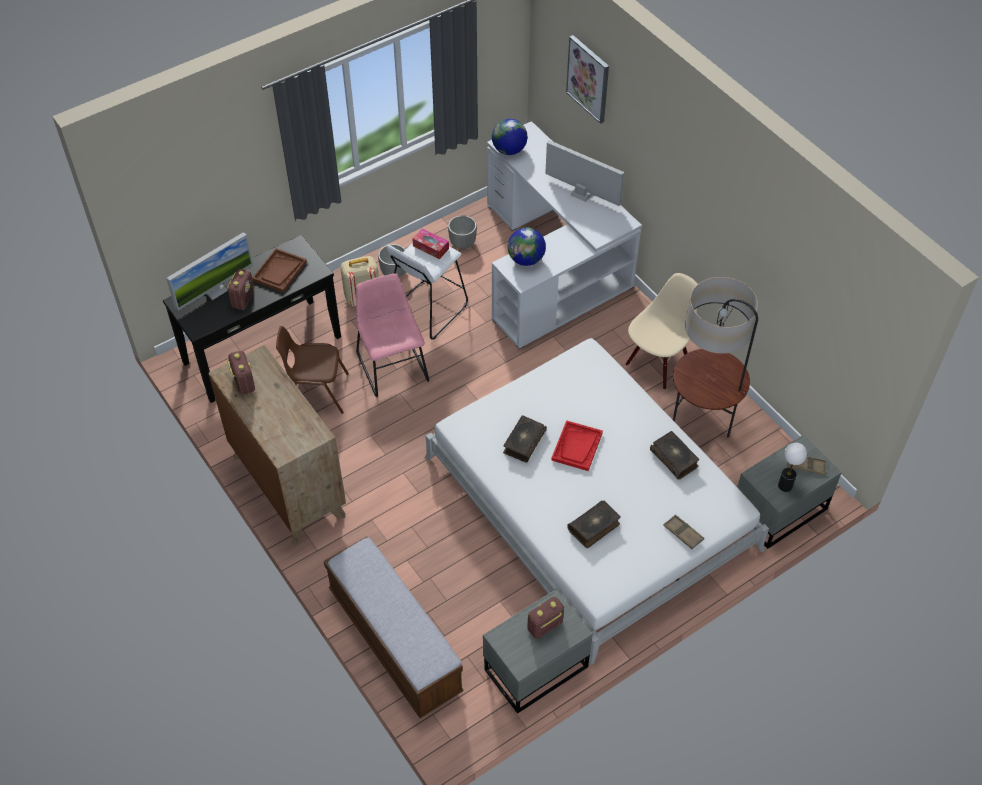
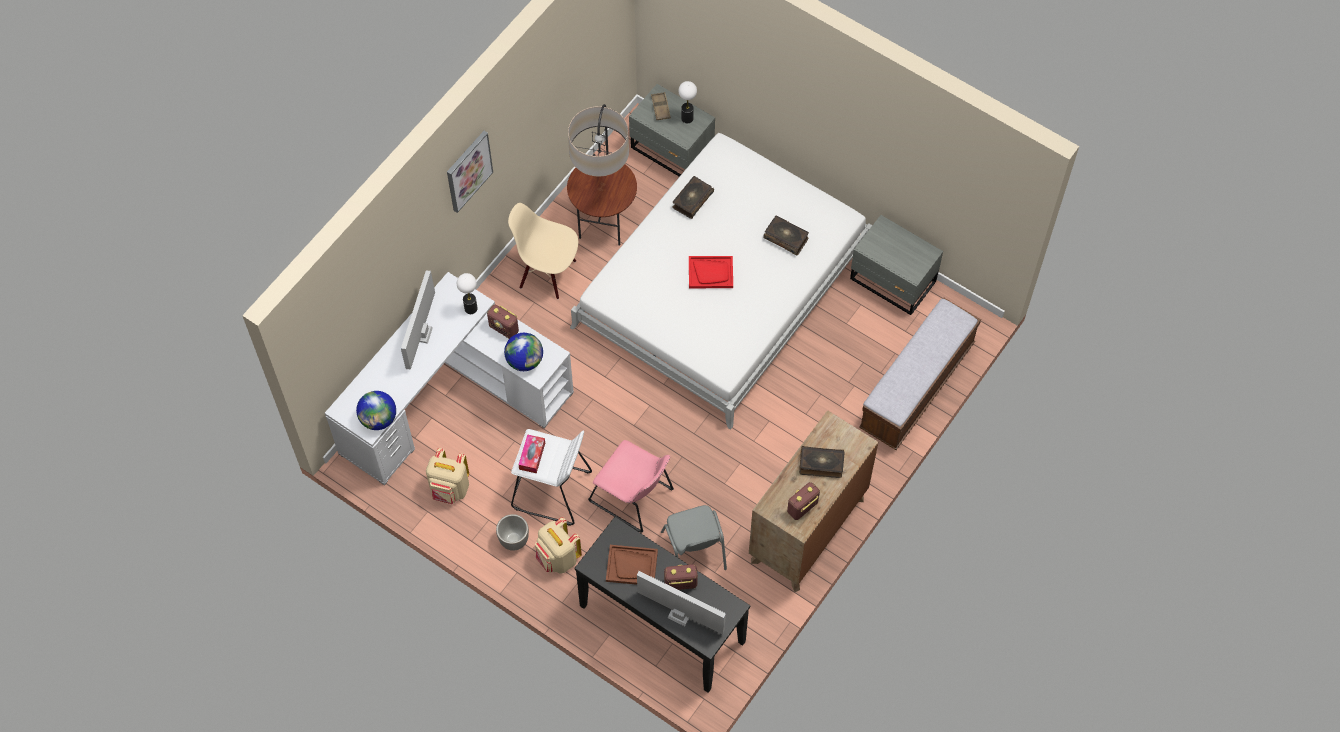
camera: 110 degrees left, 10 degrees up
(316, 392) = (694, 551): brown chair -> grey chair
(391, 364) = (634, 497): pink chair -> pink chair turned 105 degrees counterclockwise
(462, 244) = (450, 489): planter -> beige backpack
(523, 442) = (722, 315): book -> book (821, 464)
(544, 626) = (890, 247): radio -> radio (504, 329)
(588, 78) = (363, 287): picture -> picture (468, 170)
(594, 231) = (470, 308): none -> table lamp
(683, 533) = (763, 177): brown tray -> none

